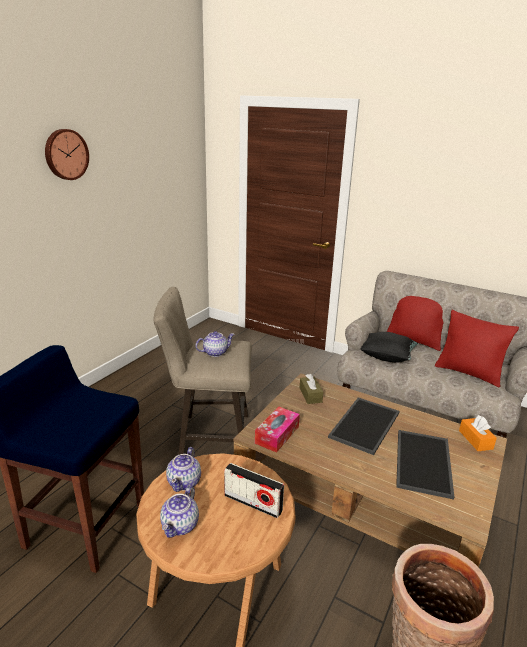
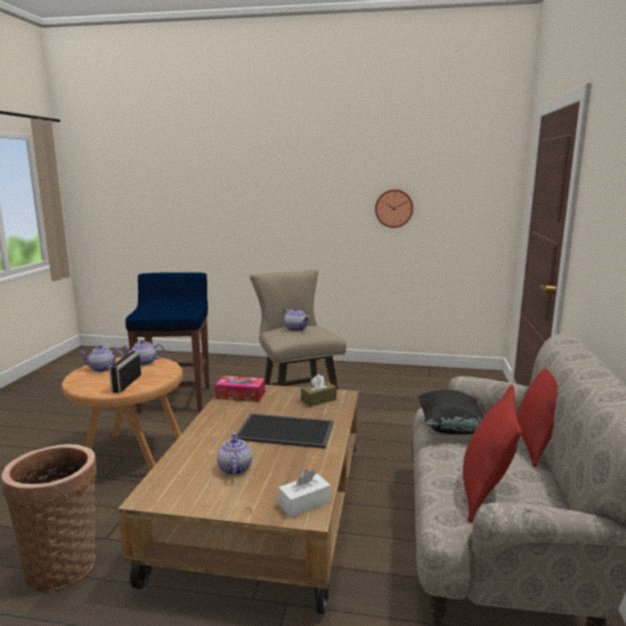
camera: 70 degrees right, 10 degrees down
(65, 154) = (331, 164): wall clock -> wall clock (394, 208)
(425, 463) = (234, 468): tray -> teapot
(475, 440) = (304, 503): orange tissue box -> white tissue box

